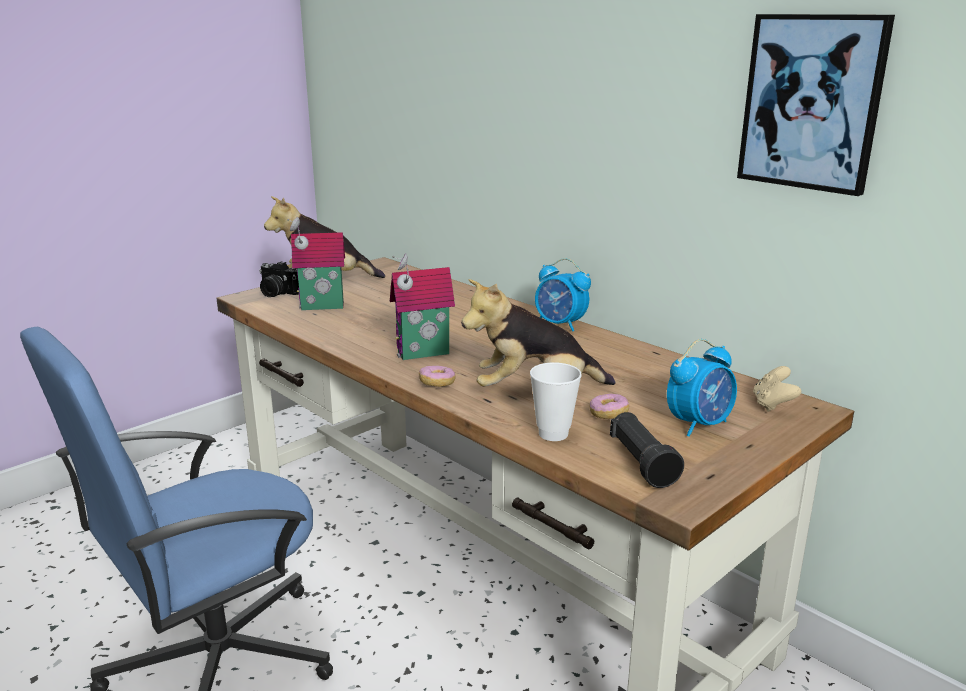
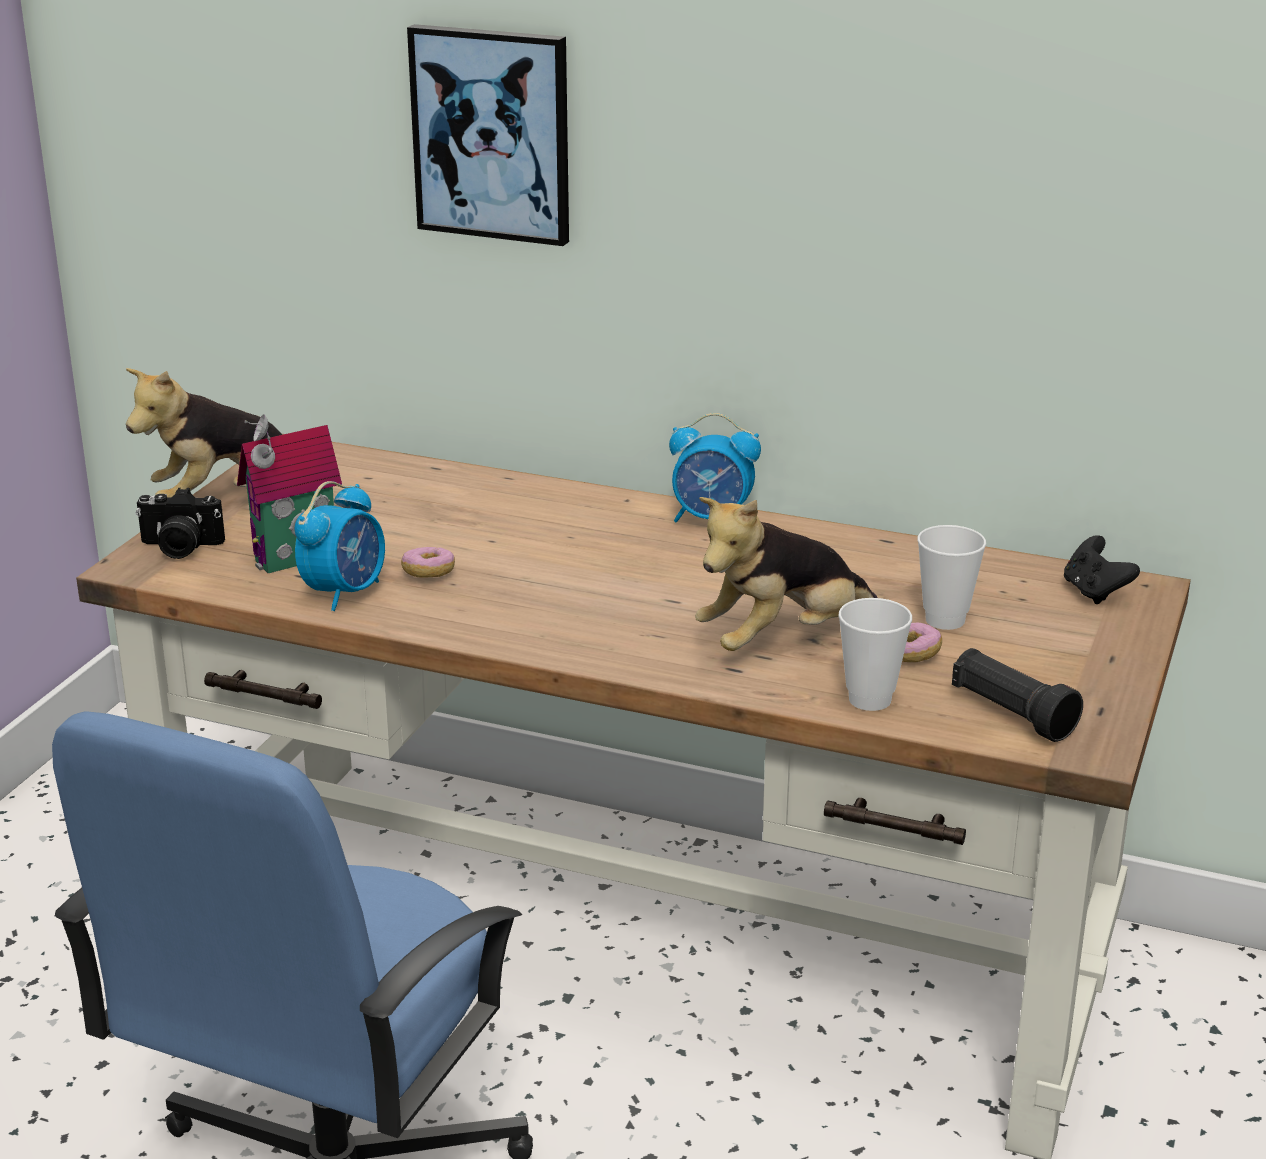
camera: 25 degrees left, 5 degrees up
(423, 354) = (564, 614): toy house -> none
(437, 383) = (638, 659): donut -> donut (428, 573)
(650, 400) = (945, 620): none -> cup
(699, 424) = (1032, 642): alarm clock -> alarm clock (345, 592)
(773, 405) = (1095, 592): beige game controller -> black game controller
(812, 102) = (1105, 175): picture -> picture (492, 134)

